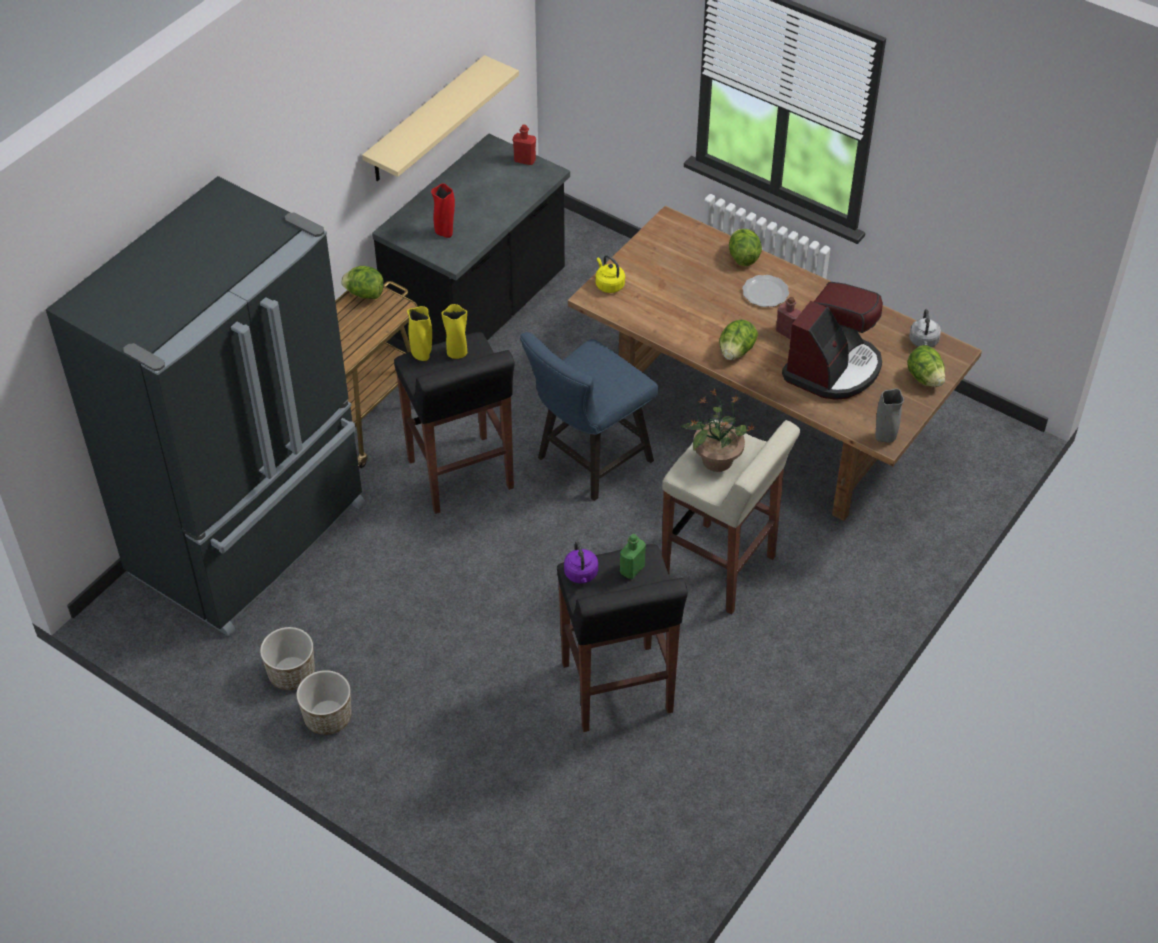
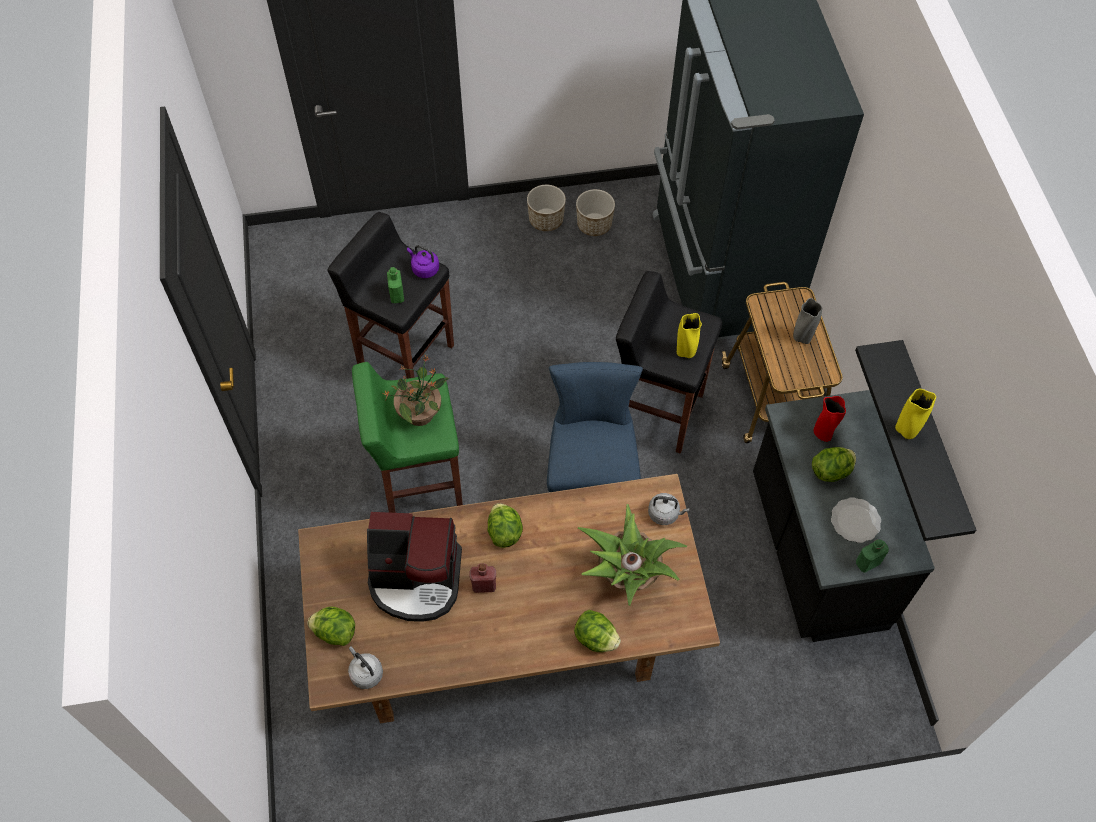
camera: 135 degrees right, 10 degrees up
(364, 294) = (822, 368): lettuce -> lettuce (831, 471)
(422, 355) = (705, 332): yellow vase -> yellow vase (905, 431)
(426, 120) = (931, 442): beige shelf -> black shelf
(524, 160) = (867, 563): red bottle -> green bottle
(609, 285) = (665, 514): yellow kettle -> grey kettle
(680, 273) = (626, 575): none -> potted plant
(720, 569) = (420, 486): beige stool -> green stool
(766, 292) = (540, 615): plate -> plate (855, 522)
(833, 368) = (416, 579): coffee machine -> coffee machine turned 75 degrees counterclockwise
(884, 437) = (321, 544): grey vase -> grey vase (802, 338)

